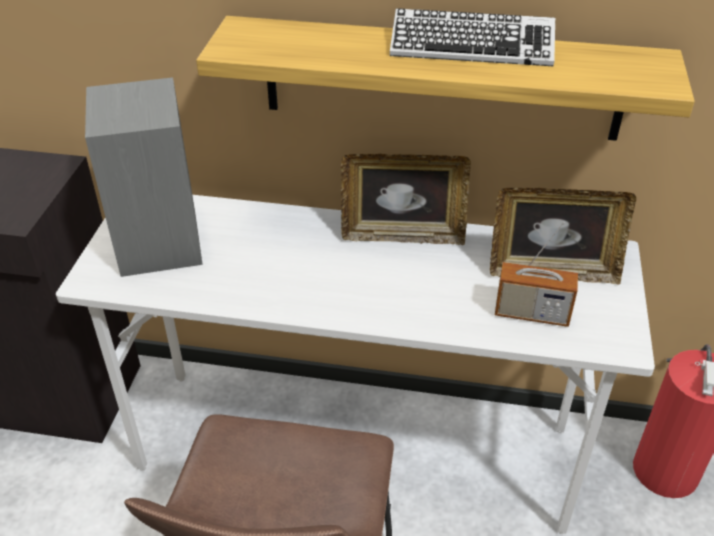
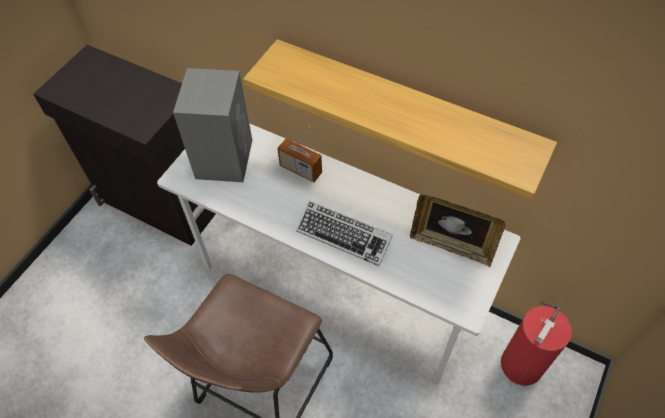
camera: 20 degrees right, 15 degrees up
(402, 235) = (370, 191): picture frame -> none
(471, 48) = (415, 107): keyboard -> keyboard (344, 236)
(531, 314) = (423, 272): radio -> radio (300, 169)

